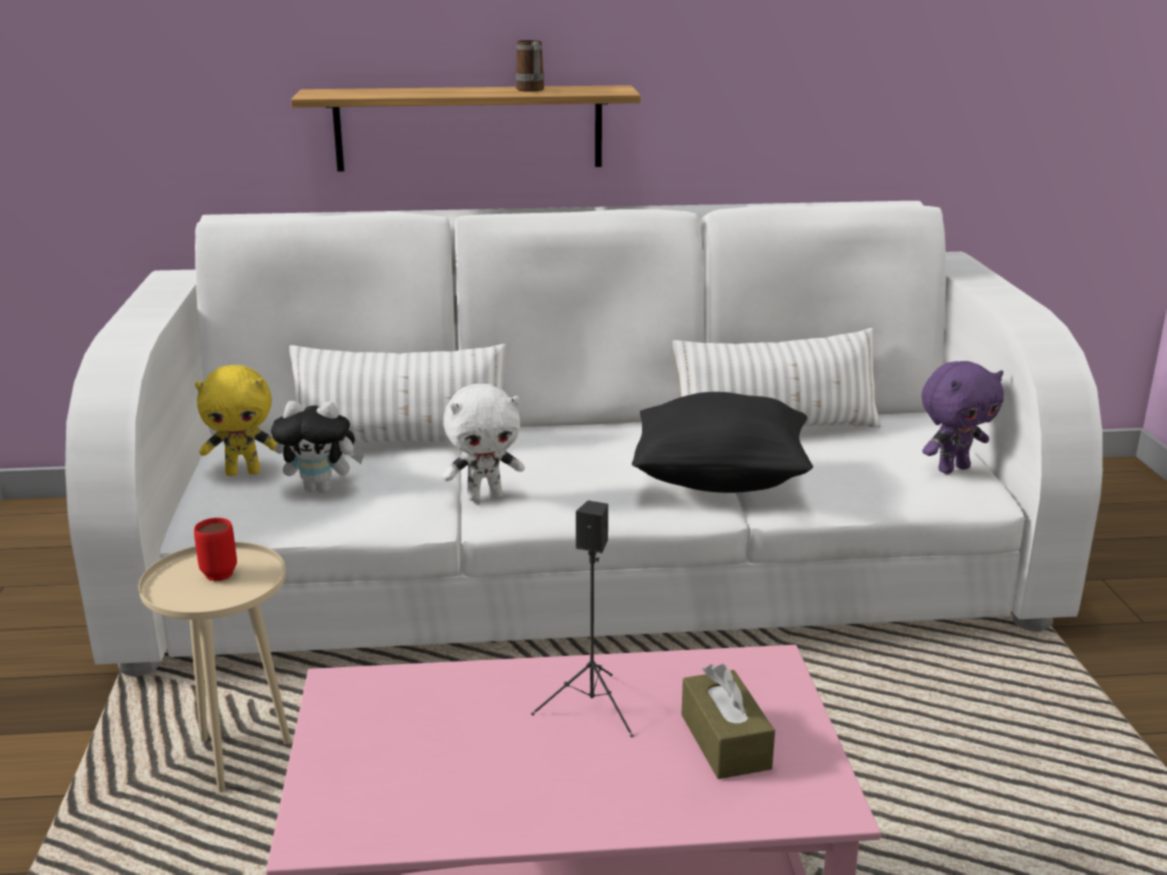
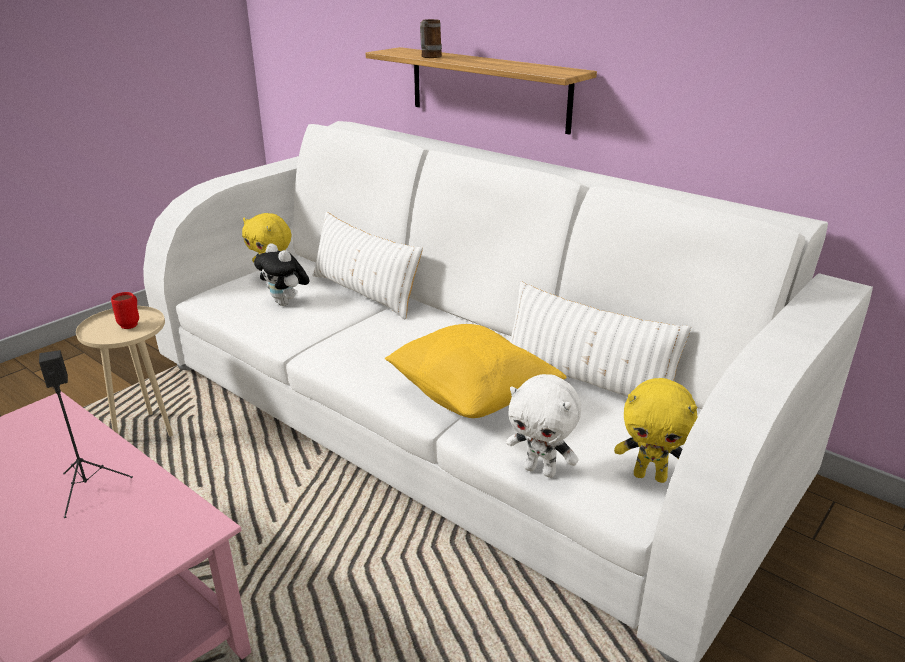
camera: 45 degrees right, 5 degrees up
(485, 496) = (332, 342): white plush toy -> white plush toy (541, 470)
(531, 90) = (510, 65): mug -> mug (429, 57)
(721, 480) = (472, 397): black pillow -> yellow pillow
(725, 741) = (84, 554): brown tissue box -> none
(952, 468) = (650, 476): purple plush toy -> yellow plush toy

